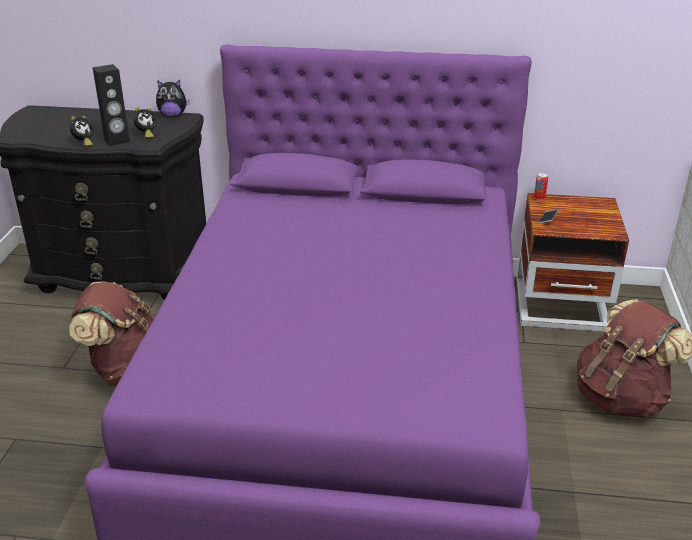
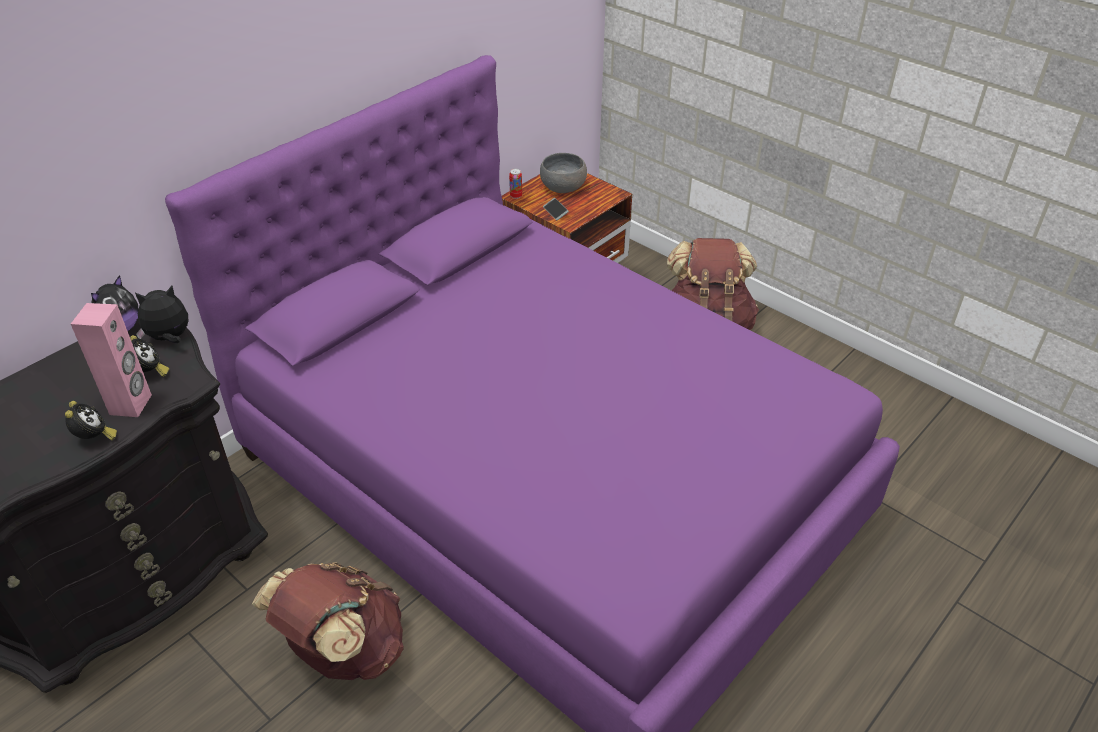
camera: 55 degrees left, 10 degrees up
(117, 141) = (131, 404): black speaker -> pink speaker
(179, 128) = (169, 338): none -> plush toy
(583, 210) = (563, 187): none -> grey bowl

